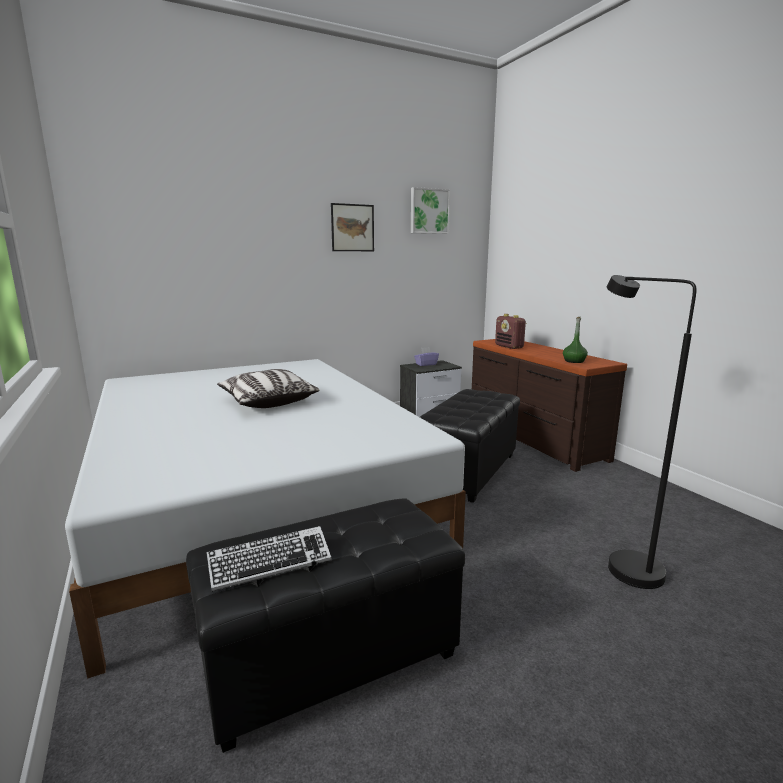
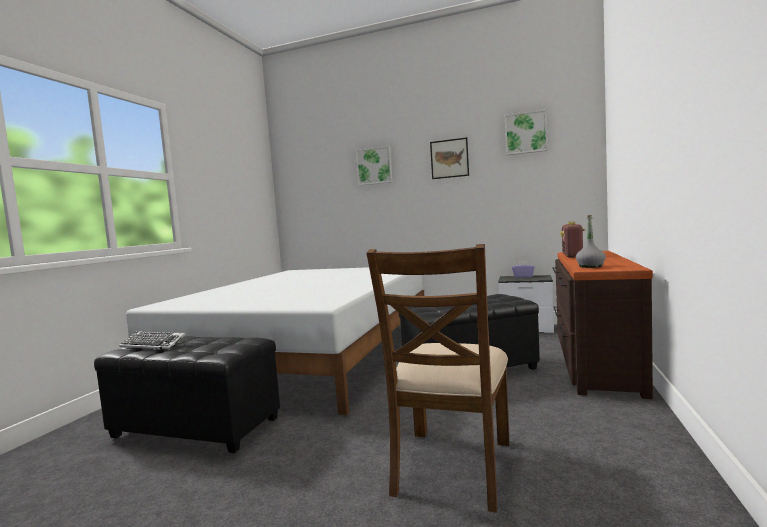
camera: 45 degrees right, 10 degrees down
(255, 223) = (374, 166): none -> picture
(267, 402) = (313, 283): pillow -> none
(574, 361) = (590, 266): green bottle -> grey bottle
(623, 564) = (451, 466): black floor lamp -> brown chair

